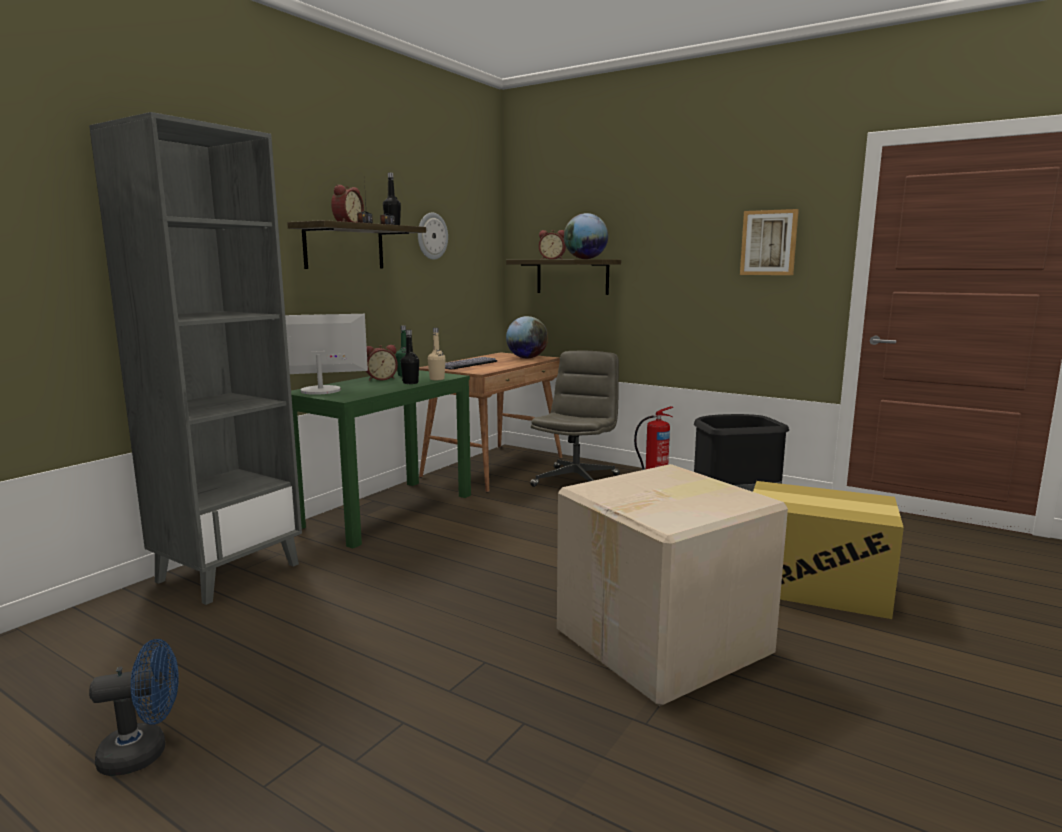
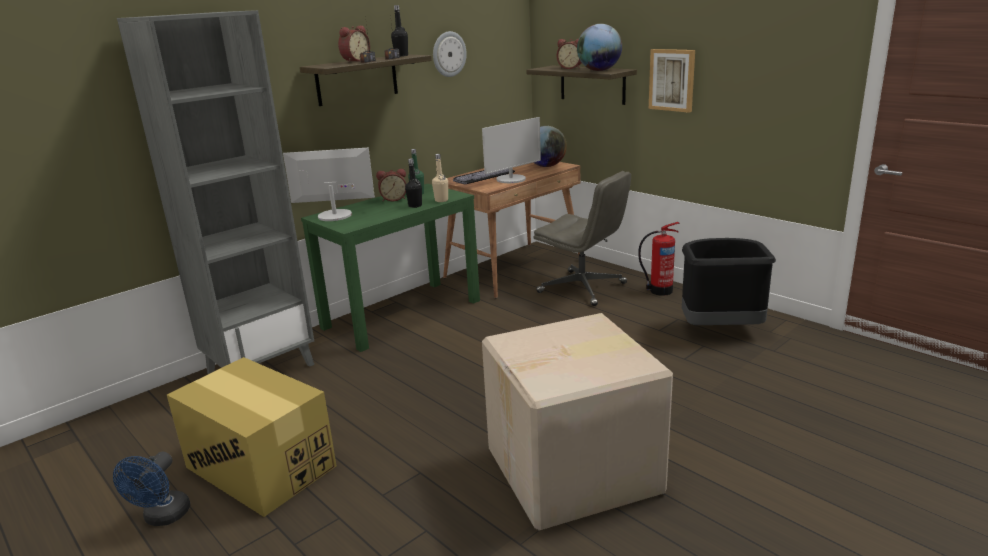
camera: 15 degrees right, 10 degrees up
(144, 753) = (163, 517): blue fan -> blue fan turned 105 degrees clockwise
(499, 366) = (511, 179): none -> monitor
(576, 480) = (583, 288): grey office chair -> grey office chair turned 90 degrees clockwise
(769, 243) = (779, 59): picture -> picture (672, 80)
(815, 585) = (749, 426): cardboard box -> cardboard box (261, 467)

